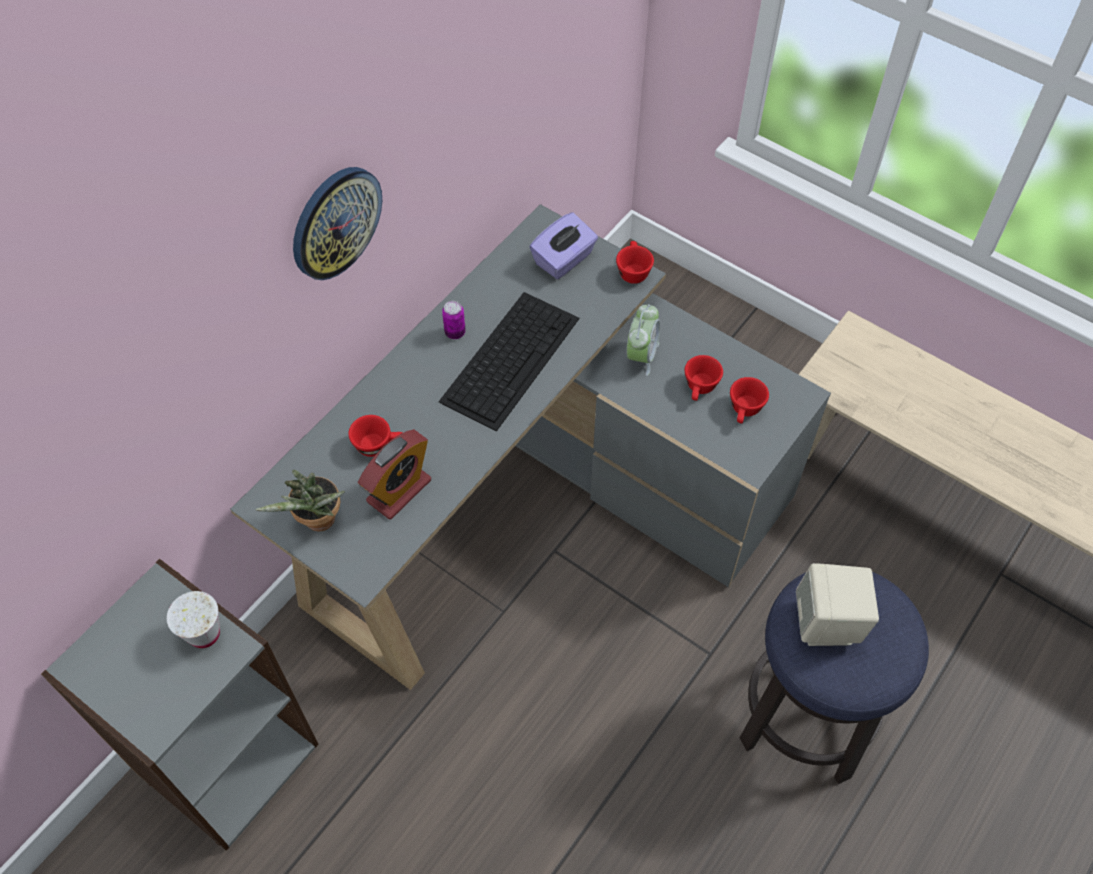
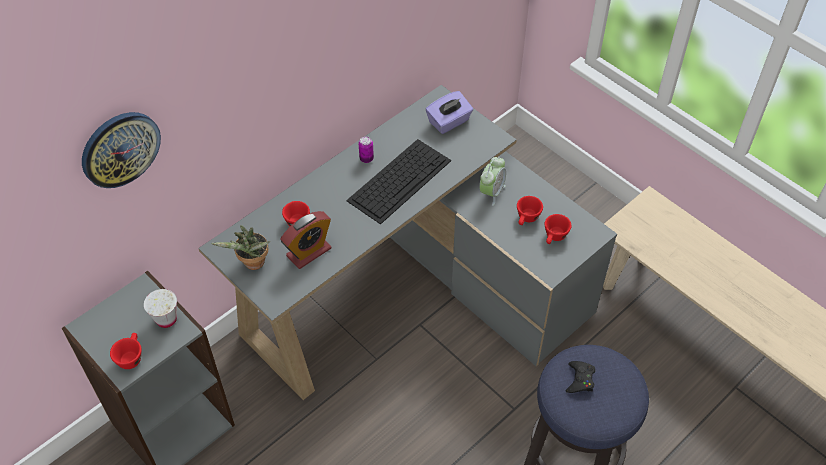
camera: 10 degrees right, 5 degrees down
(335, 222) = (290, 69): wall clock -> wall clock (120, 149)
(632, 270) = (494, 134): red cup -> red cup (131, 356)
(828, 623) = (580, 379): beige speaker -> black game controller

